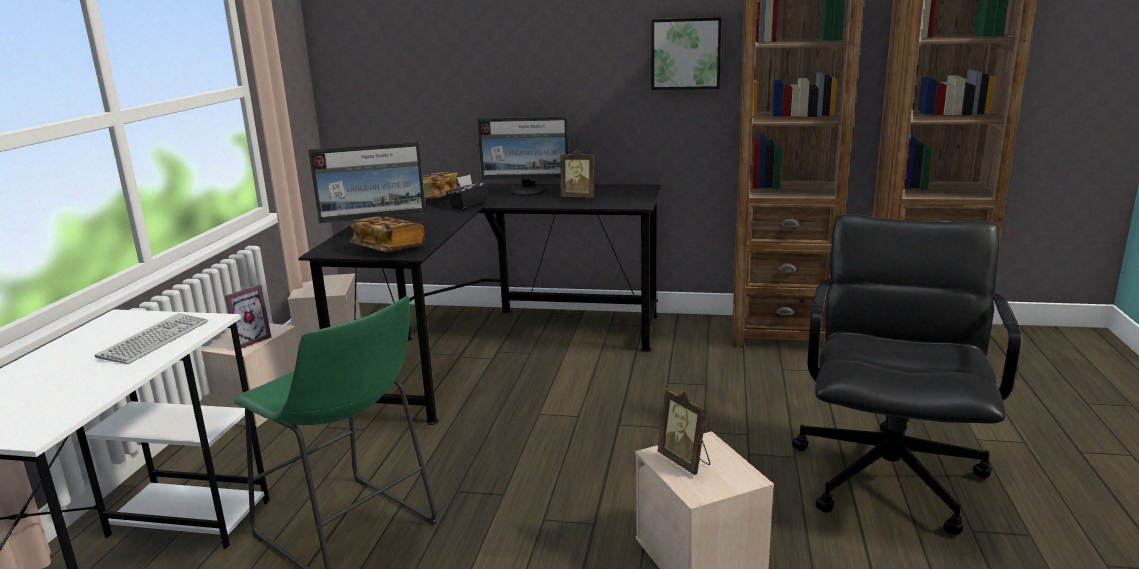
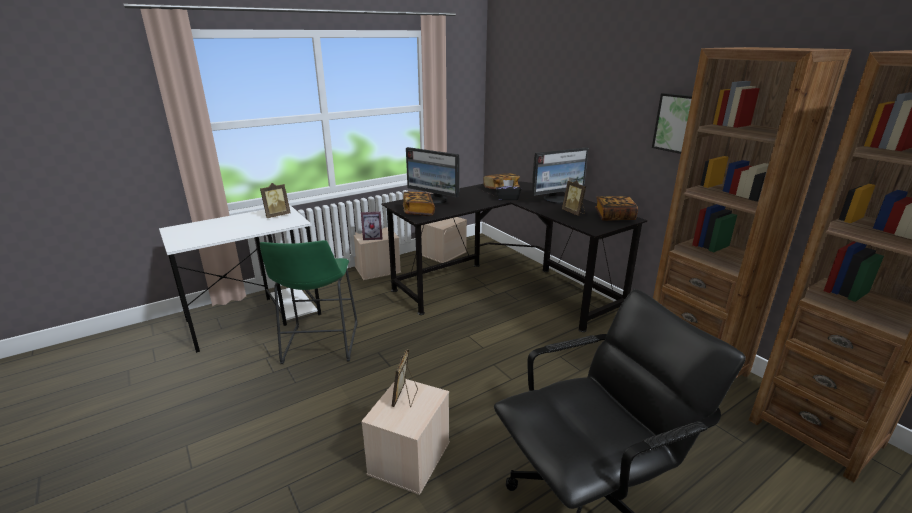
camera: 45 degrees right, 5 degrees up
(134, 327) = (277, 215): none -> picture frame
(155, 340) = (269, 223): keyboard -> none
(528, 192) = (556, 199): monitor -> monitor turned 75 degrees counterclockwise
(626, 189) = (614, 216): none -> book

